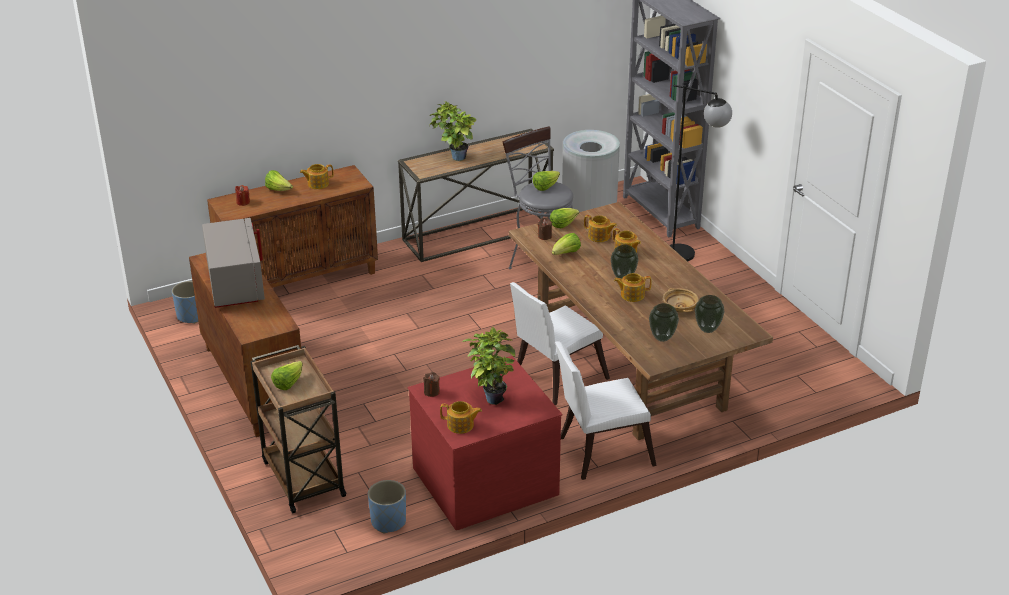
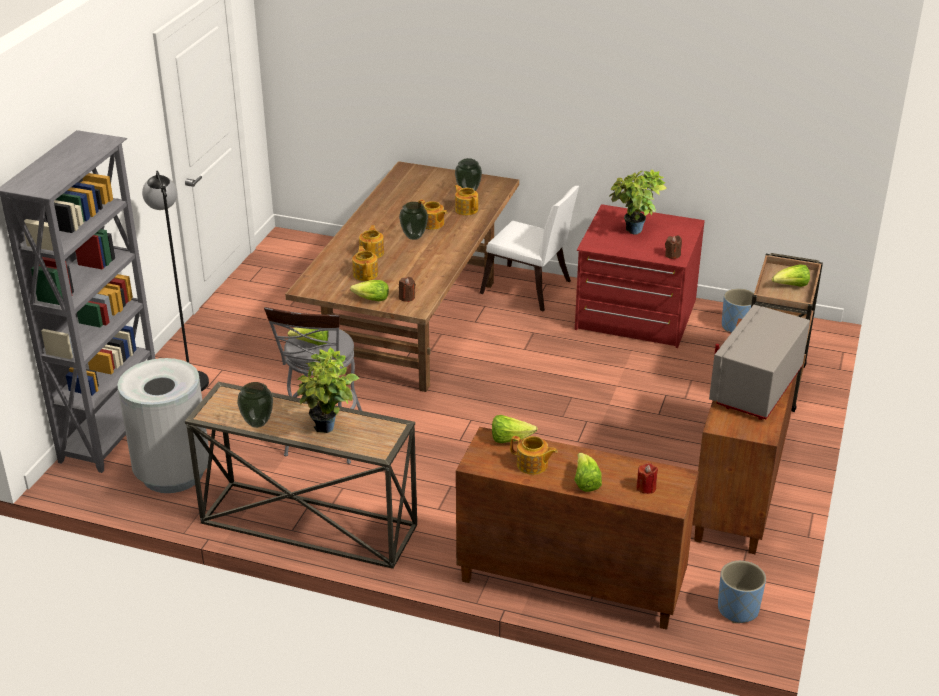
camera: 135 degrees left, 0 degrees up
(461, 425) = (680, 228): teapot -> teapot (466, 209)
(555, 379) = (480, 348): white chair -> none
(566, 254) = (418, 275): lettuce -> lettuce (510, 439)
(679, 307) = (417, 201): beige bowl -> none
(707, 330) = (429, 182): vase -> vase (258, 423)

